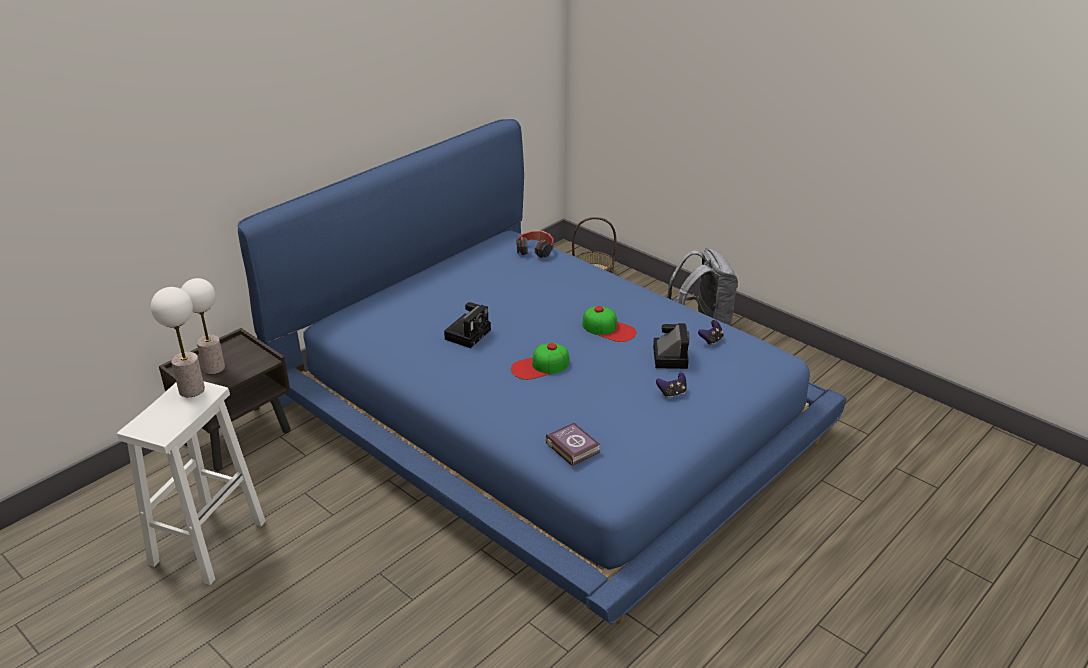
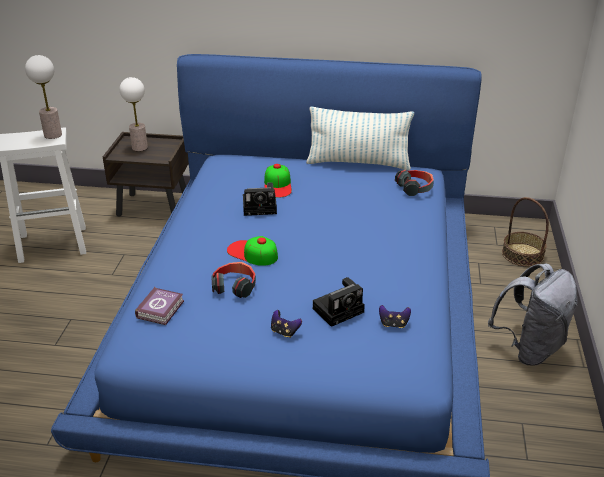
camera: 55 degrees right, 0 degrees up
(454, 257) = (358, 163): none -> pillow
(582, 394) = (234, 286): none -> headphones
(608, 329) = (343, 264): cap -> cap (277, 185)

